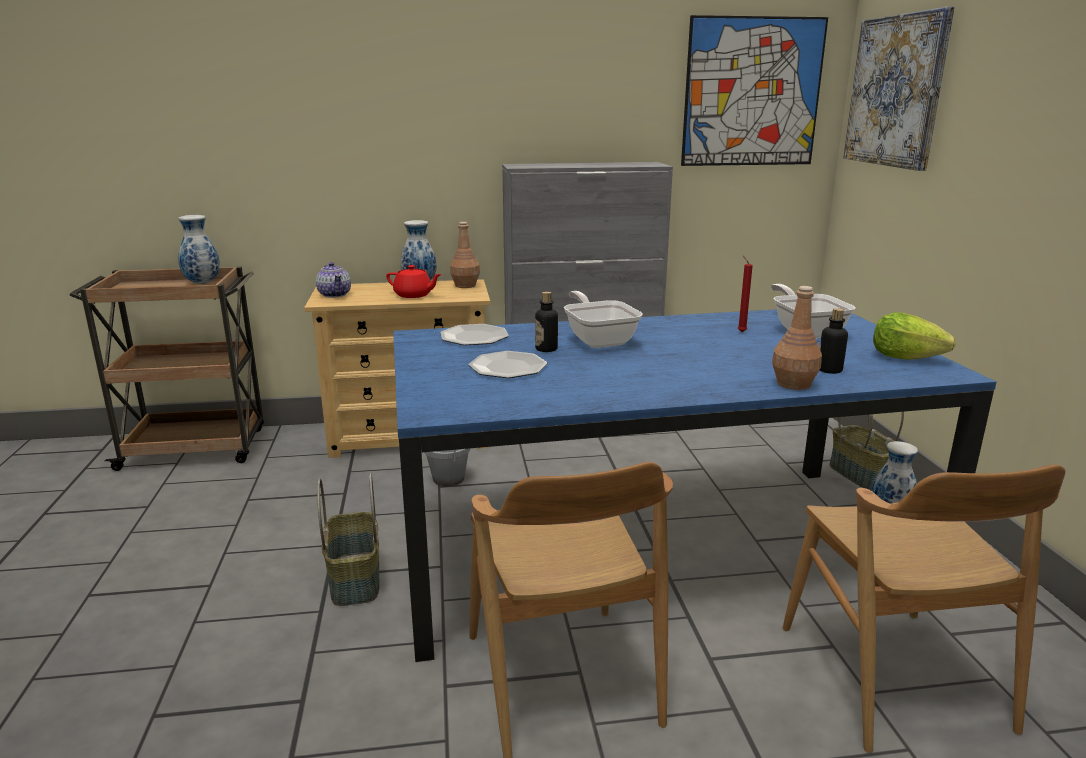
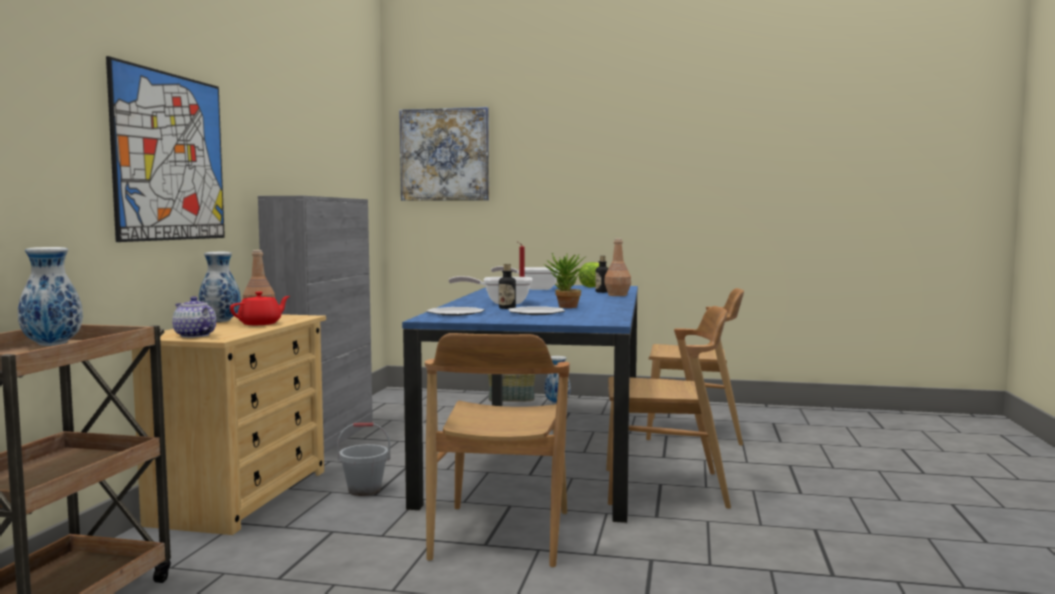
camera: 70 degrees left, 15 degrees down
(335, 294) = (195, 335): teapot -> teapot turned 135 degrees counterclockwise
(353, 579) = (500, 535): basket -> brown chair
(584, 373) = (565, 307): none -> potted plant
(752, 93) = (355, 151): picture -> picture (170, 157)

